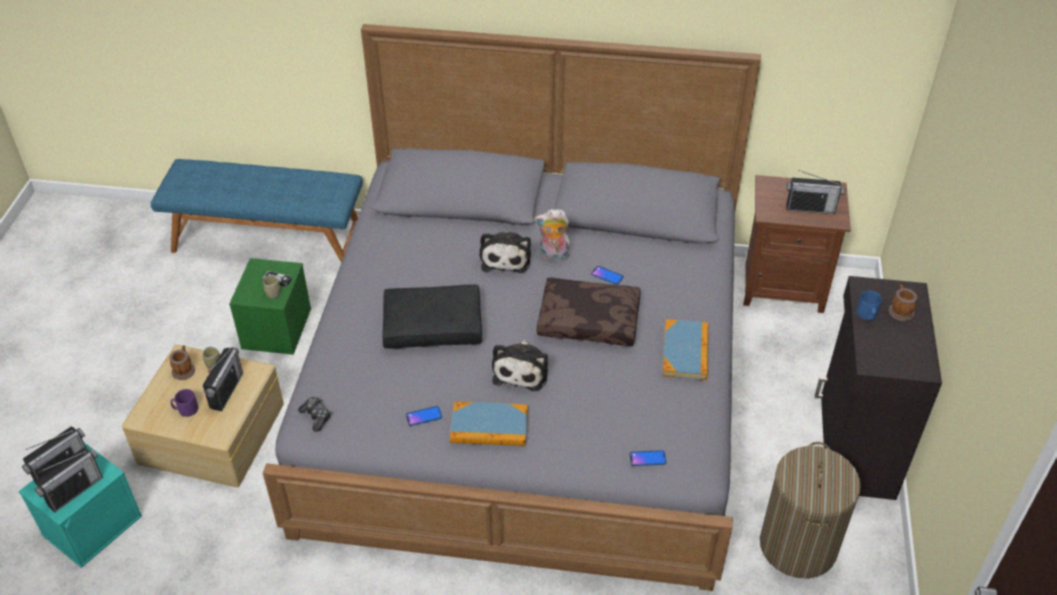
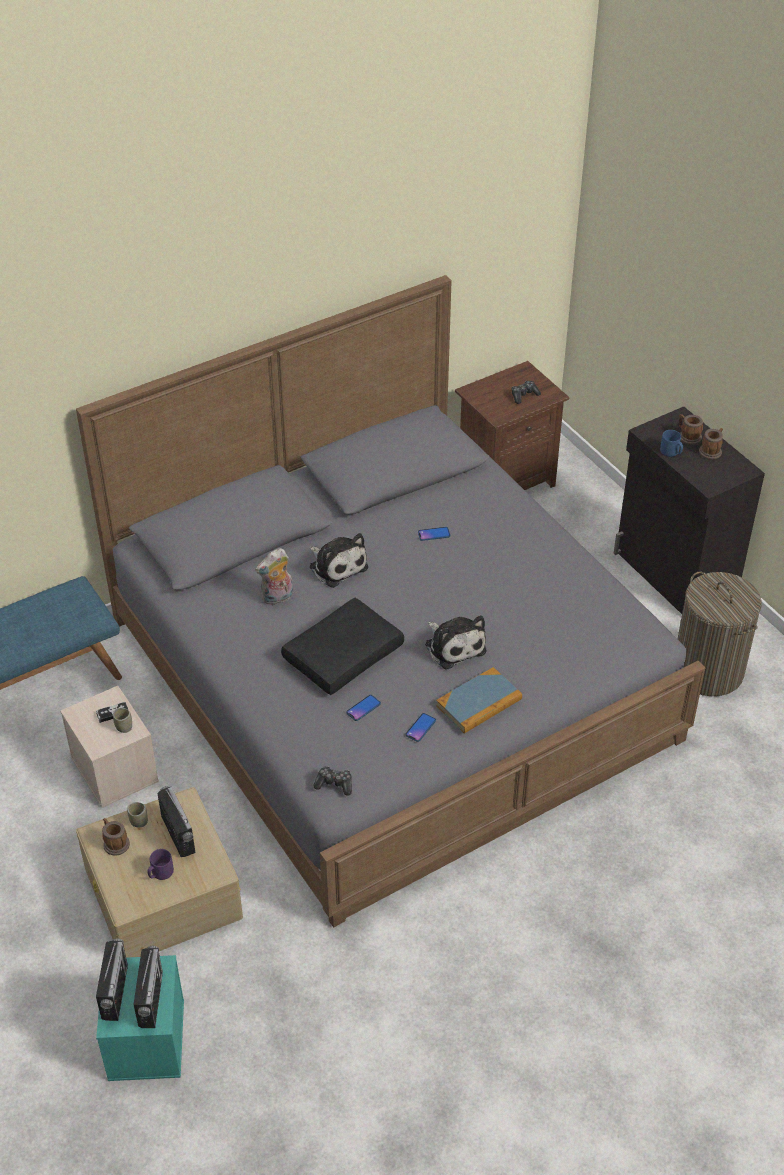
camera: 40 degrees left, 0 degrees up
(277, 329) = (116, 769): green storage box -> beige storage box
(553, 255) = (373, 542): plush toy -> plush toy (277, 598)
(589, 319) = (460, 576): brown pillow -> none
(647, 458) = (614, 652): phone -> phone (363, 708)
(685, 352) = (555, 558): book -> none
(810, 208) = (524, 395): radio -> game controller
(909, 335) = (711, 451): none -> mug

